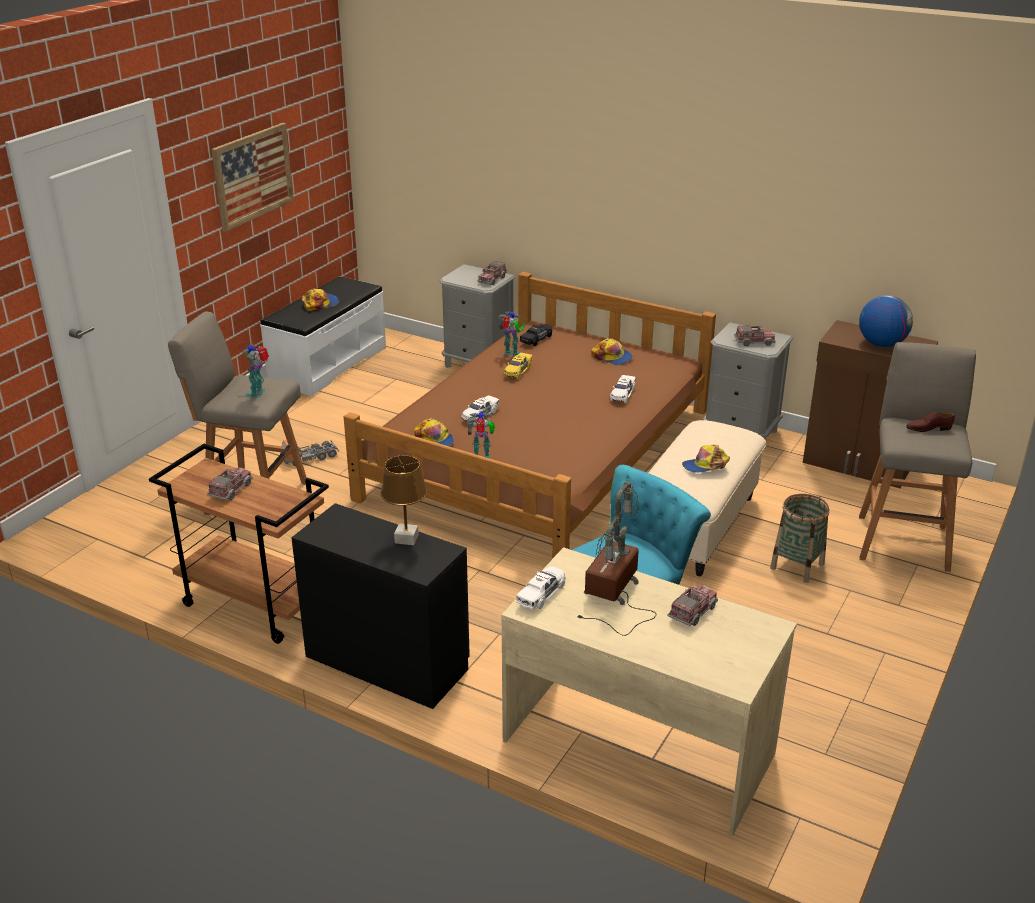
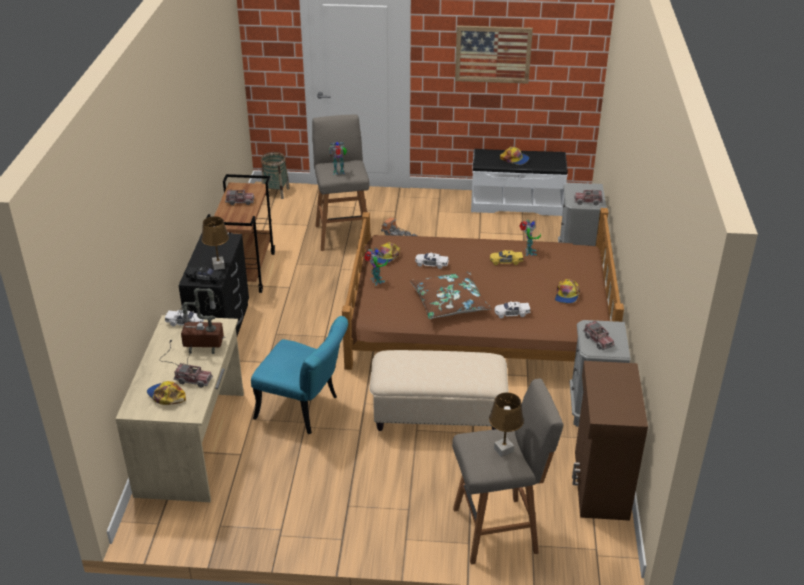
camera: 65 degrees right, 5 degrees up
(536, 340) = (562, 256): black toy car -> black toy car (204, 279)
(571, 424) = (449, 303): none -> brown pillow
(706, 466) = (424, 369): cap -> cap (166, 396)
(797, 566) = (422, 476): basket -> basket (275, 192)
(881, 344) = (609, 394): globe -> none
(928, 428) = (503, 450): brown shoe -> brown table lamp

